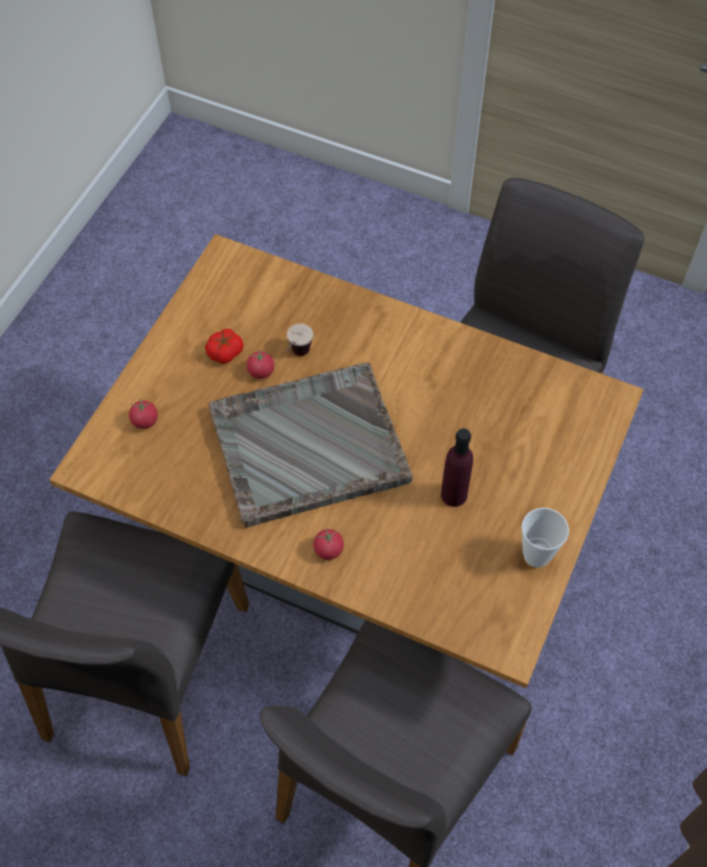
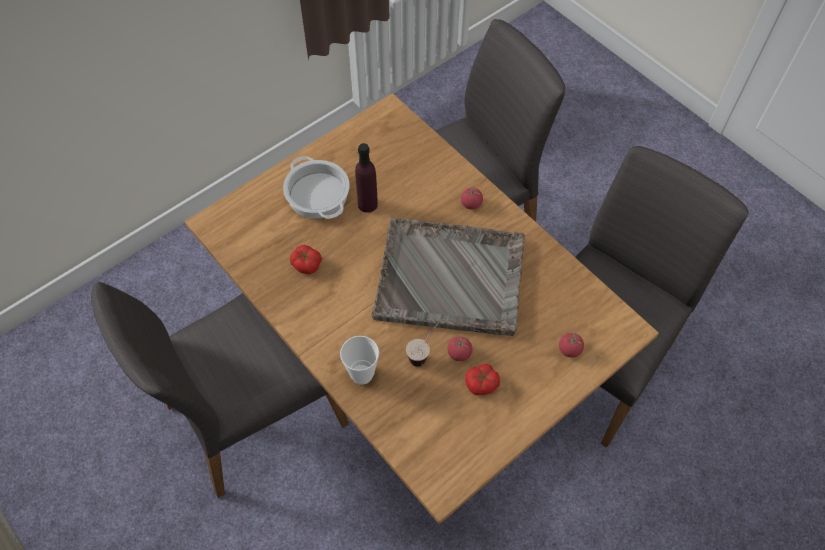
camera: 155 degrees left, 0 degrees up
(475, 396) = (306, 264): none -> tomato
(522, 482) = (316, 194): none -> cooking pot
(536, 555) = (339, 150): cup -> cup (362, 374)

